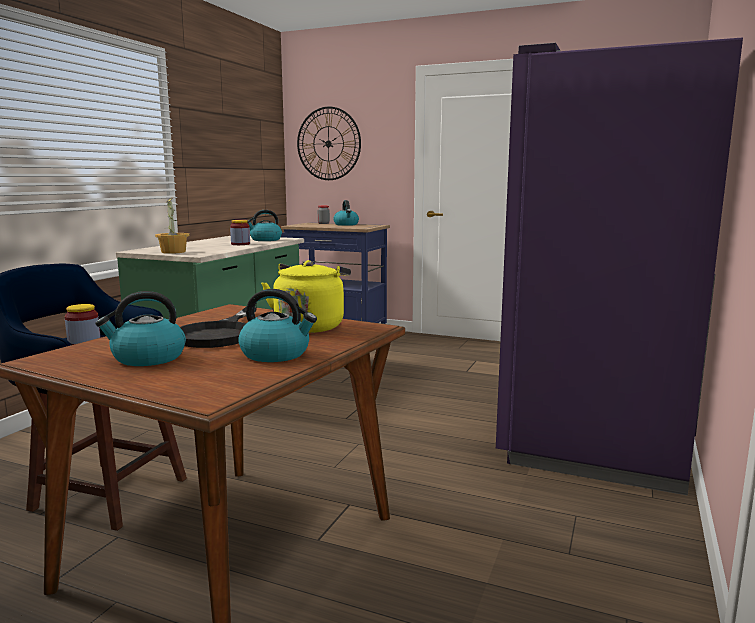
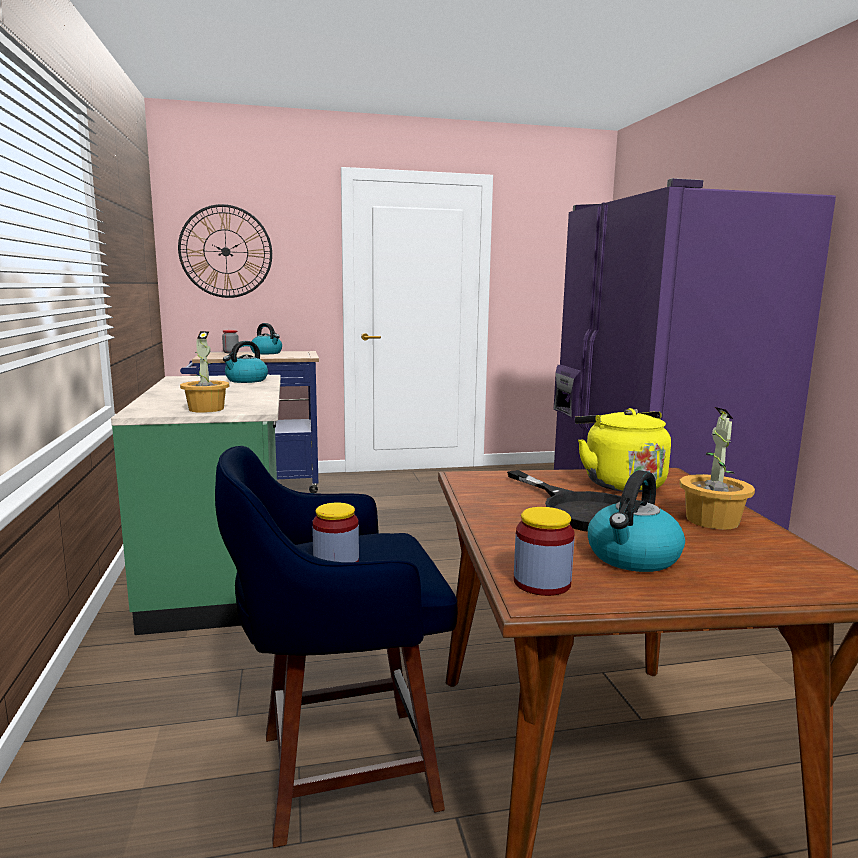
camera: 35 degrees left, 0 degrees up
(240, 244) = (243, 389): jar -> jar (542, 583)
(276, 354) = (711, 520): kettle -> potted plant

